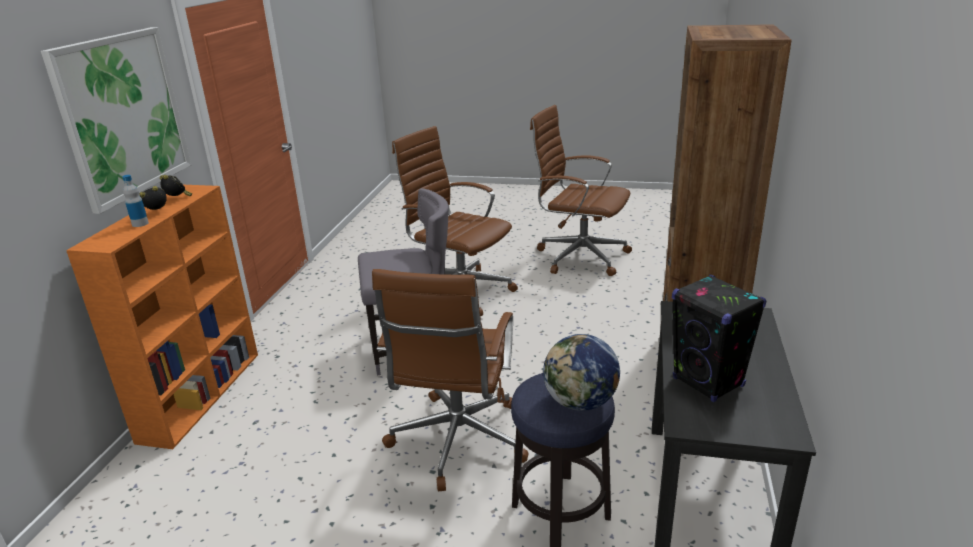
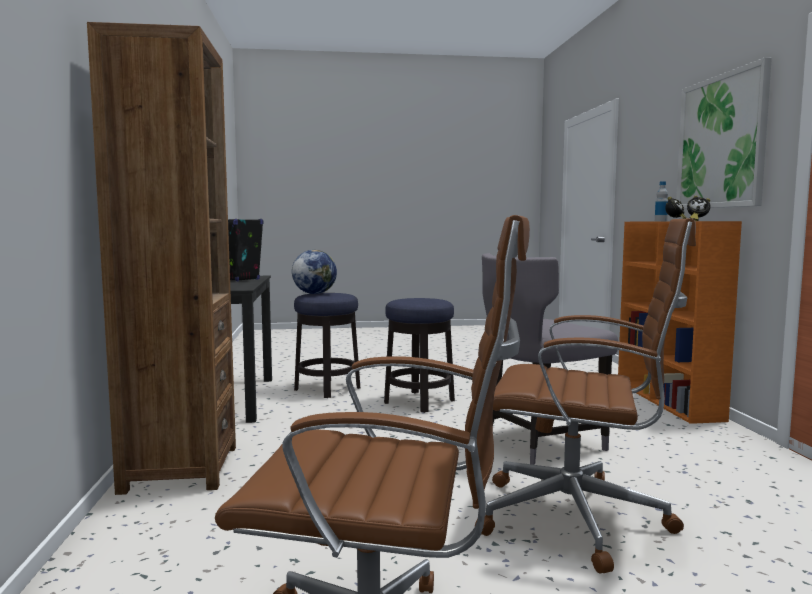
camera: 160 degrees right, 20 degrees down
(457, 442) = (419, 402): brown office chair -> stool

